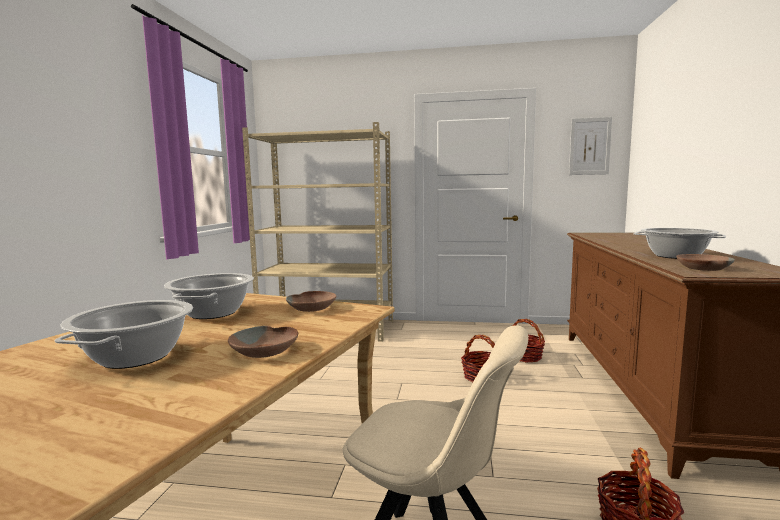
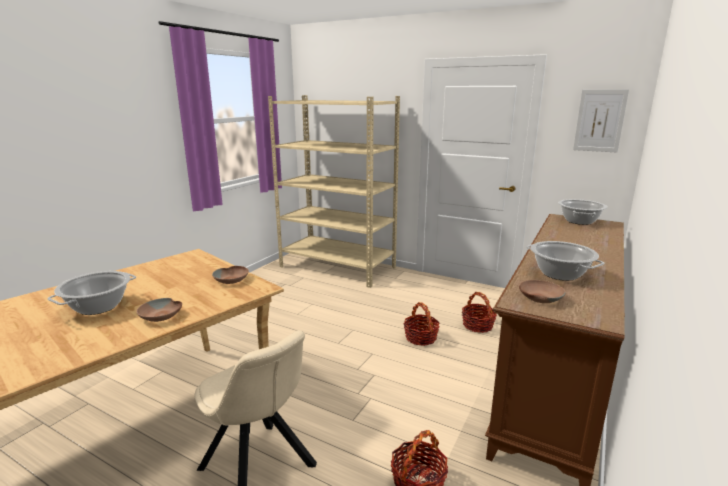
camera: 20 degrees right, 10 degrees up
(212, 313) = (172, 274): cooking pot -> cooking pot (579, 221)

